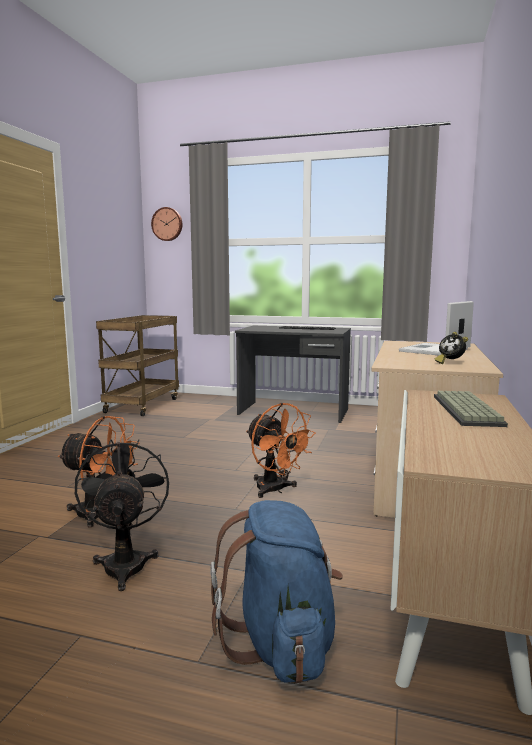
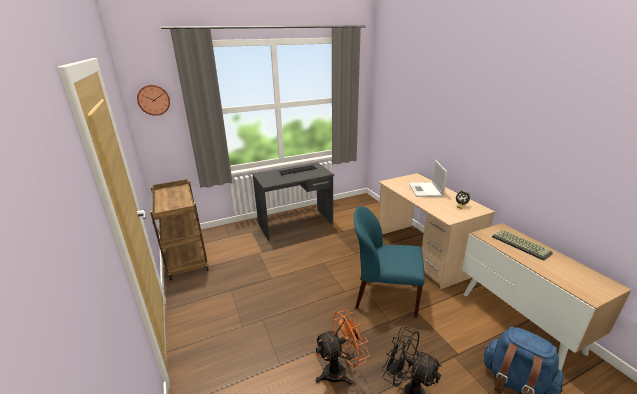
camera: 40 degrees left, 15 degrees up
(275, 490) = (384, 296): orange fan -> blue chair

